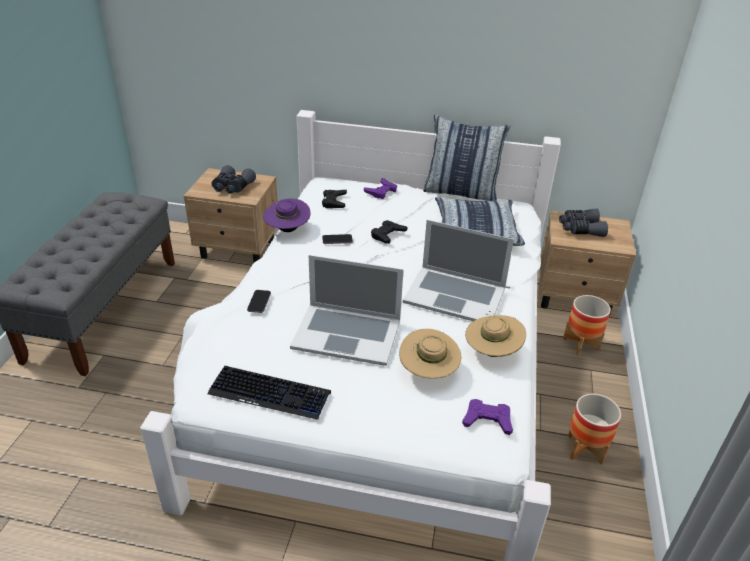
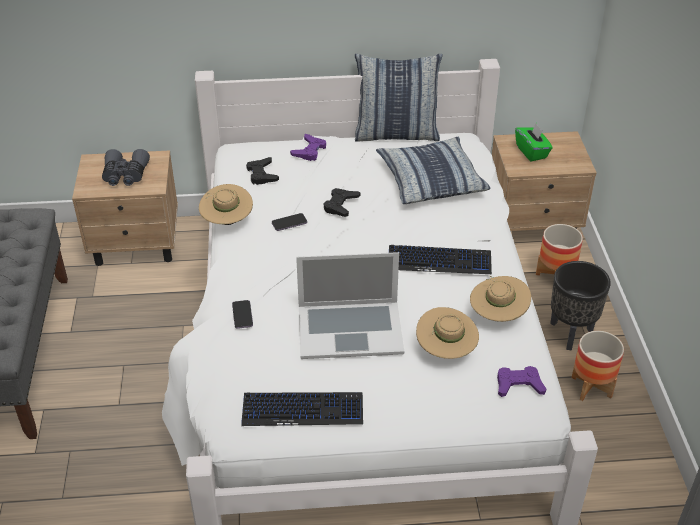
camera: 15 degrees left, 5 degrees up
(287, 229) = (227, 221): purple hat -> beige hat
(455, 295) = (439, 261): laptop -> keyboard
(580, 229) = (532, 152): grey binoculars -> green tissue box
(580, 396) = (571, 333): none -> black planter

